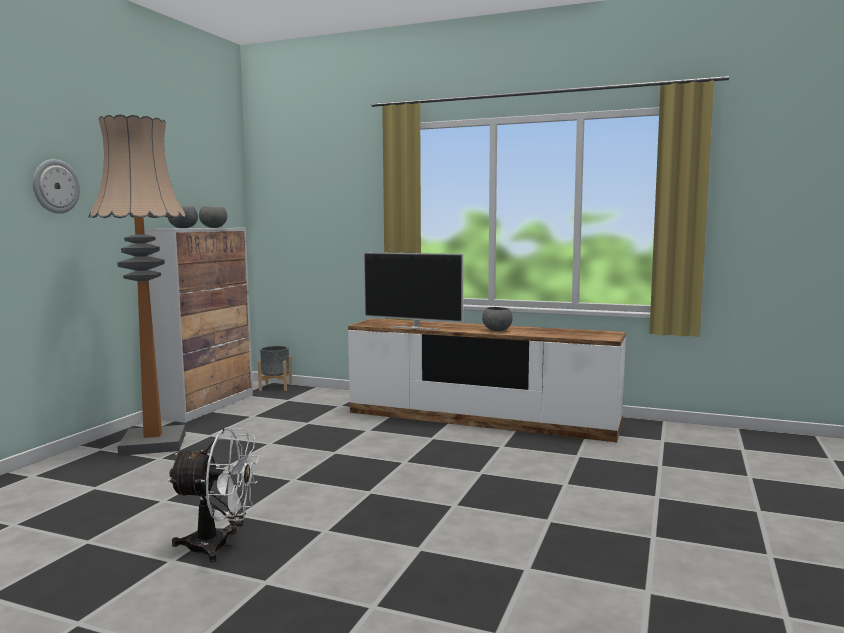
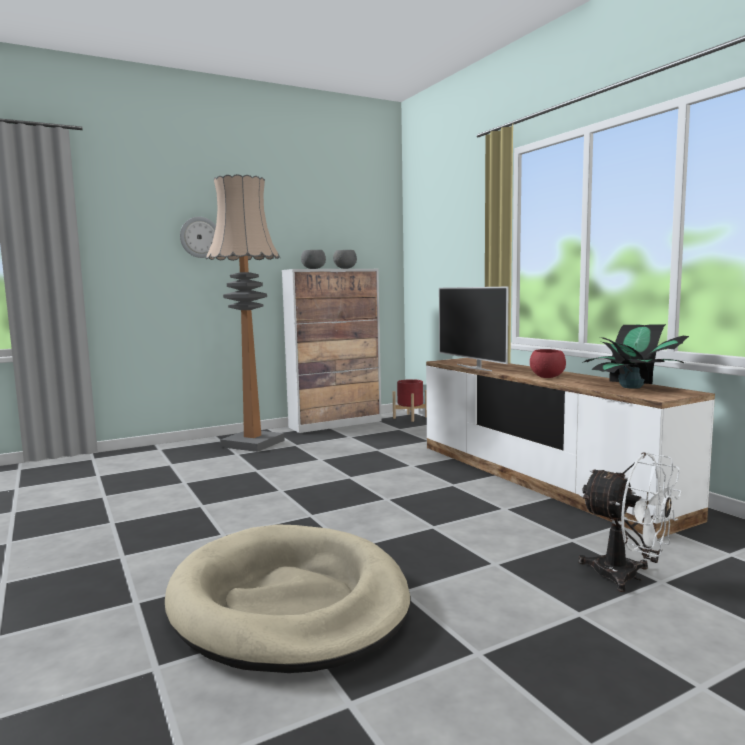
camera: 40 degrees right, 0 degrees up
(219, 546) = (149, 522): white fan -> white fan (628, 577)
(276, 387) = (410, 417): grey planter -> red planter
(493, 556) = (289, 603): none -> beige dog bed
(496, 331) = (546, 377): grey bowl -> red bowl
(572, 332) = (632, 387): none -> potted plant

